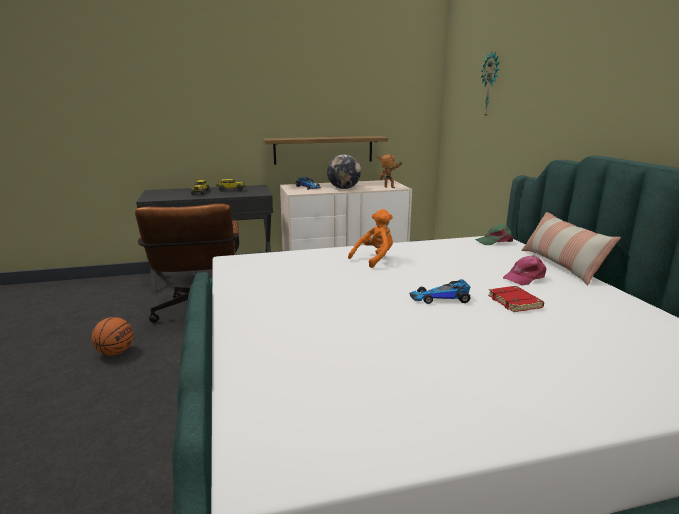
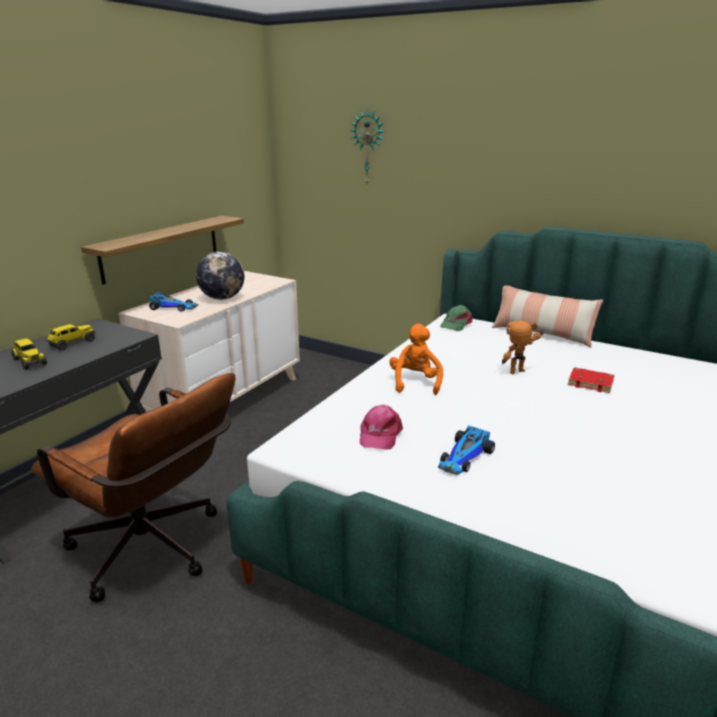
camera: 45 degrees left, 5 degrees up
(115, 352) = (123, 678): basketball -> none
(389, 188) = (270, 284): toy robot -> toy robot (519, 373)
(441, 298) = (548, 402): toy car -> toy car (464, 457)
(524, 277) = (548, 356): pink cap -> pink cap (379, 434)

